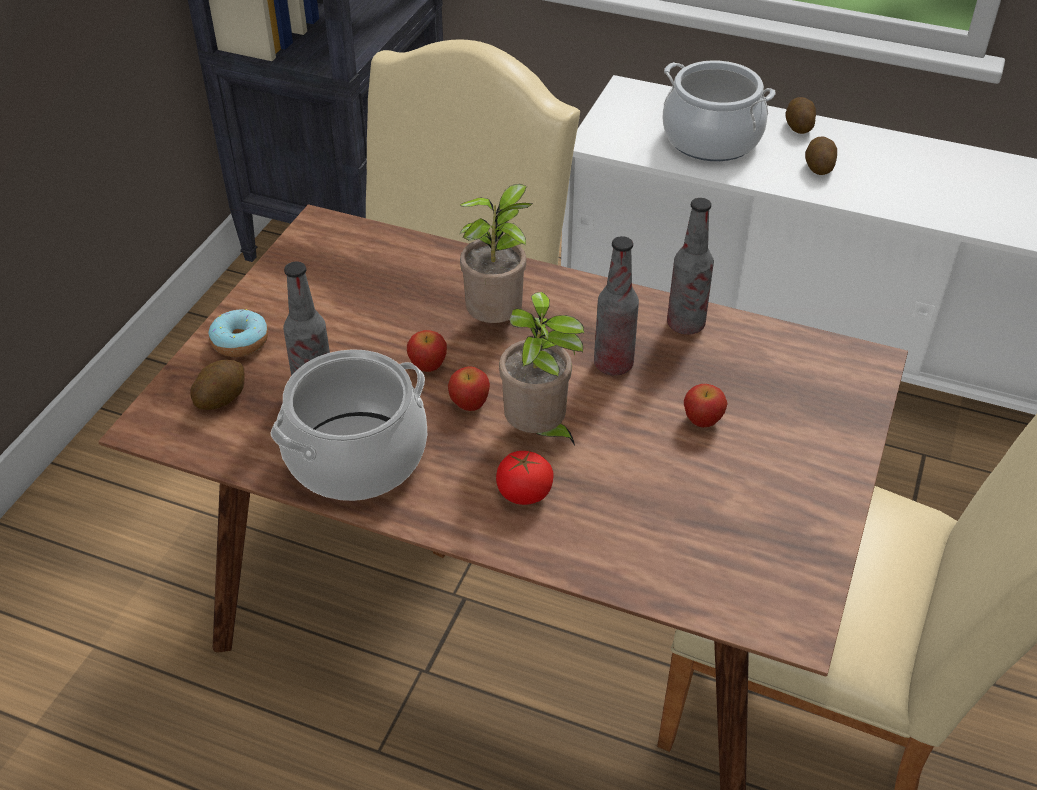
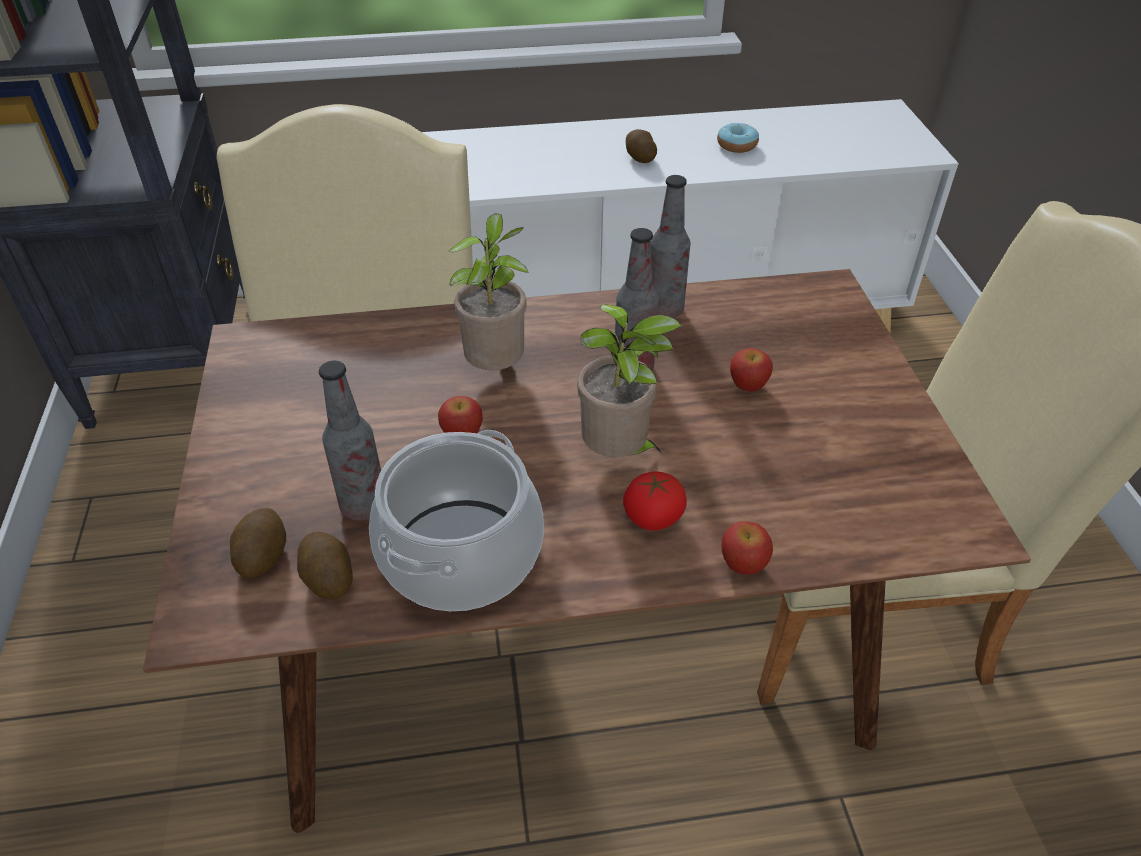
camera: 30 degrees left, 0 degrees up
(240, 342) = (241, 488): donut -> donut (736, 145)
(469, 403) = (532, 454): apple -> apple (742, 564)
(711, 139) = (537, 161): cooking pot -> none
(798, 126) = (598, 131): potato -> potato (328, 578)

